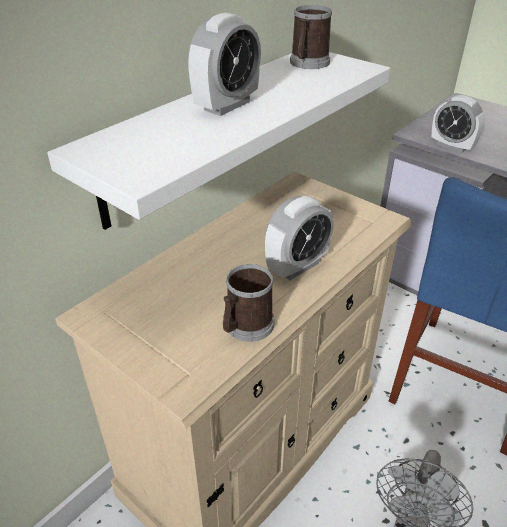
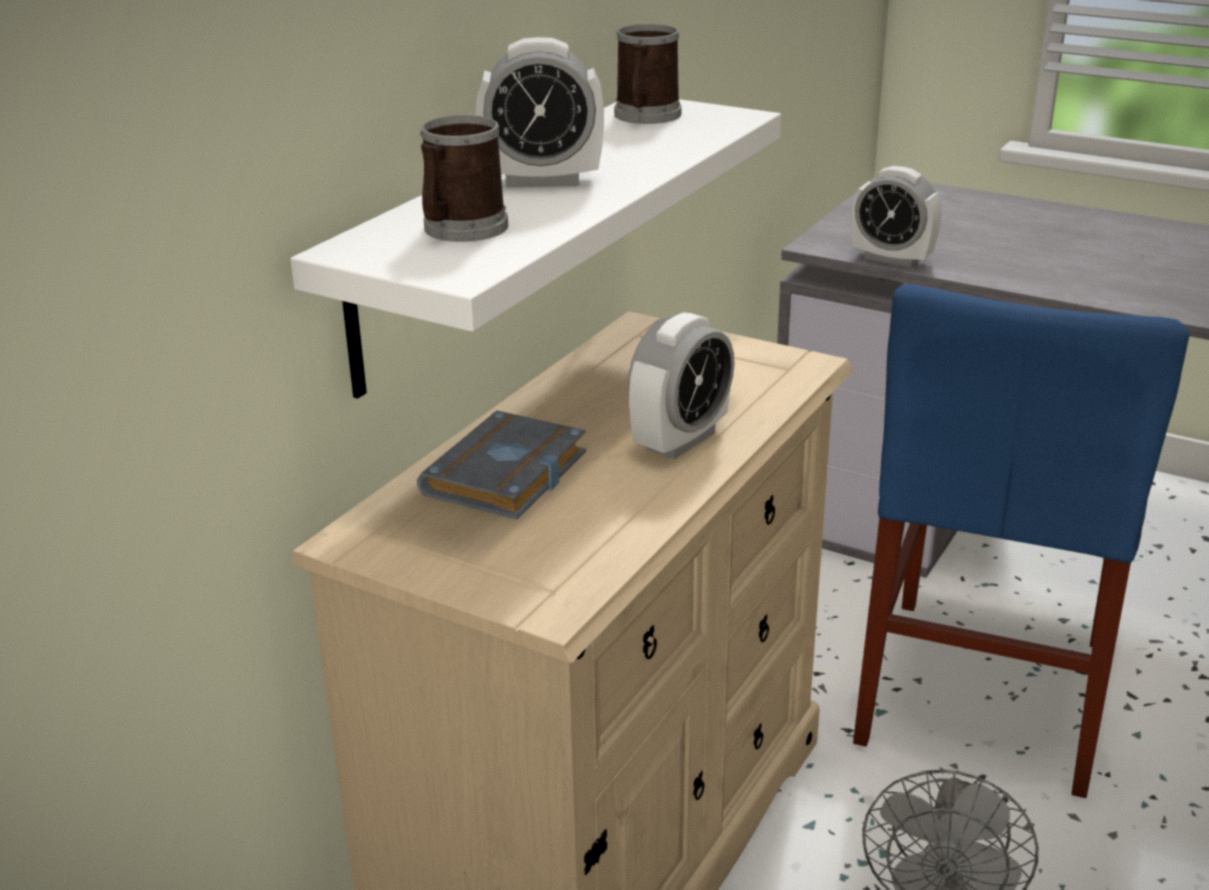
camera: 10 degrees left, 10 degrees down
(191, 281) = (508, 478): none -> grey book
(226, 106) = (542, 180): alarm clock -> alarm clock turned 60 degrees clockwise
(246, 327) = (623, 525): mug -> mug (460, 230)

